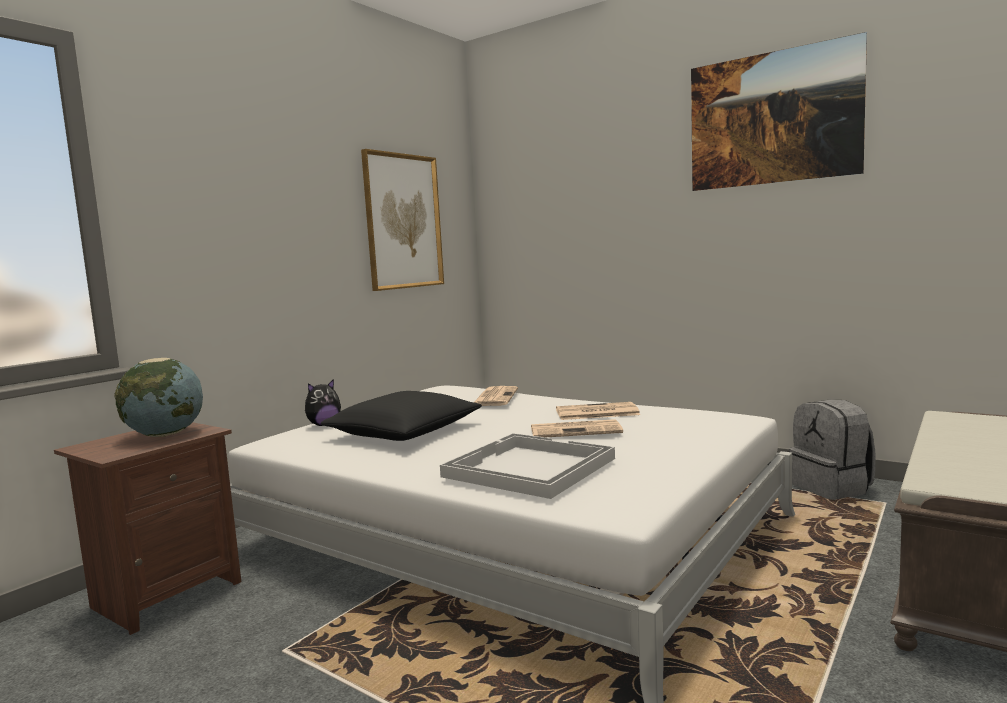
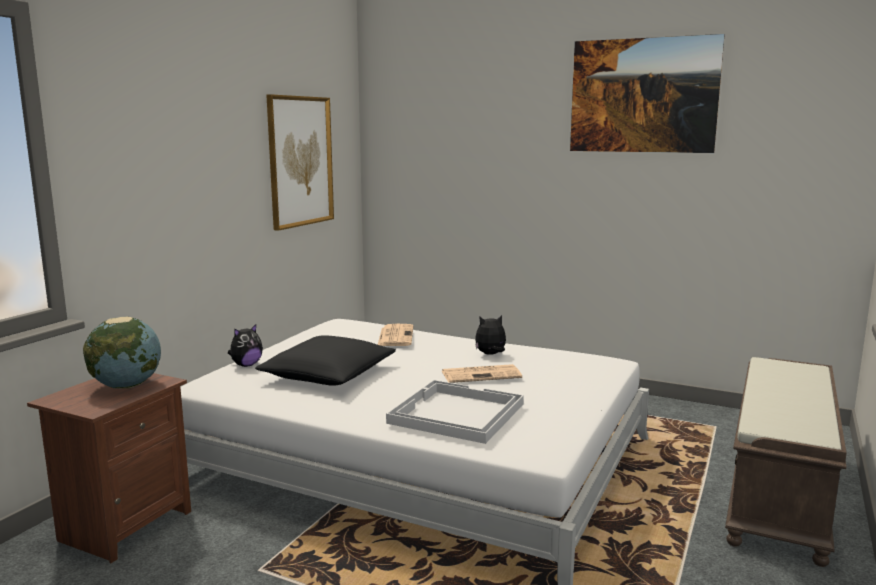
camera: 10 degrees left, 5 degrees up
(595, 412) = (490, 354): newspaper -> plush toy
(832, 488) = (674, 413): grey backpack -> none

